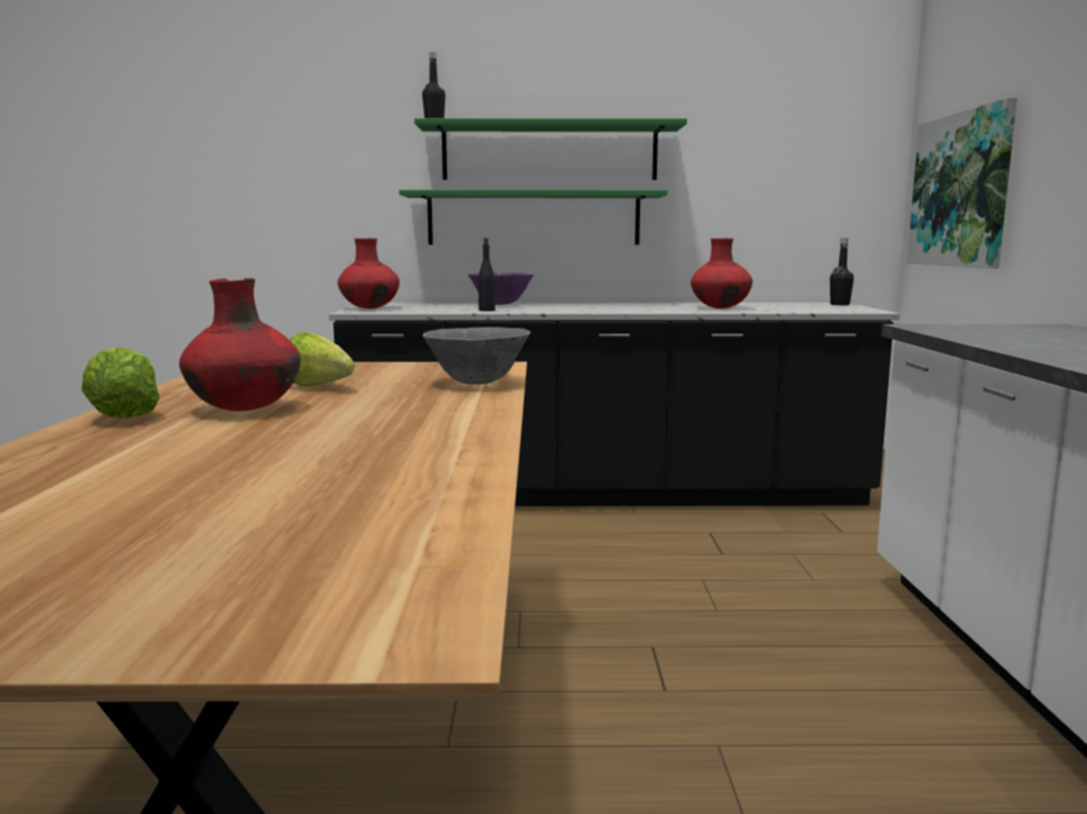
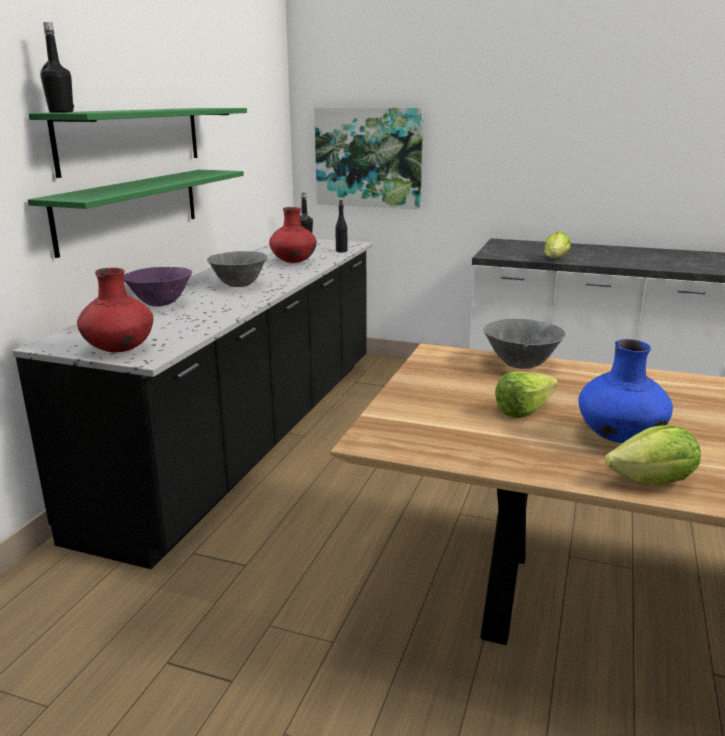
camera: 70 degrees left, 10 degrees up
(245, 409) = (619, 437): red vase -> blue vase
(487, 310) = (217, 314): black bottle -> black bottle (341, 251)
(592, 307) = (239, 285): none -> grey bowl
(972, 339) = (553, 260): none -> lettuce

